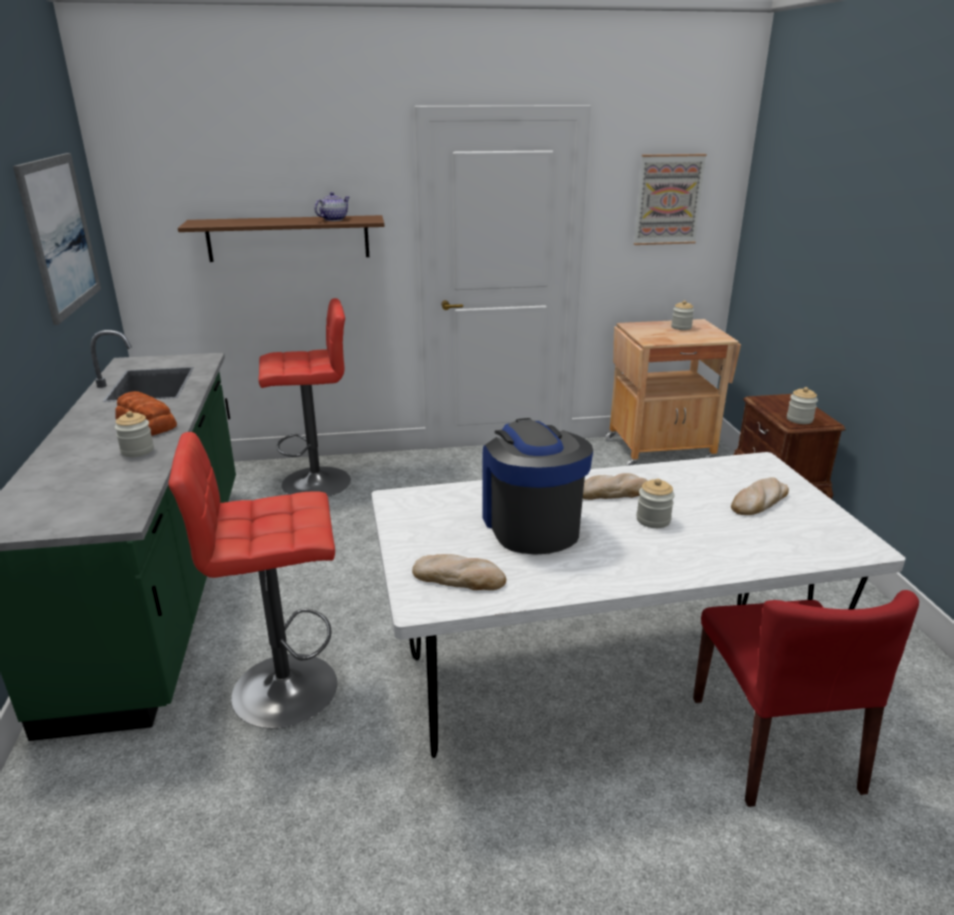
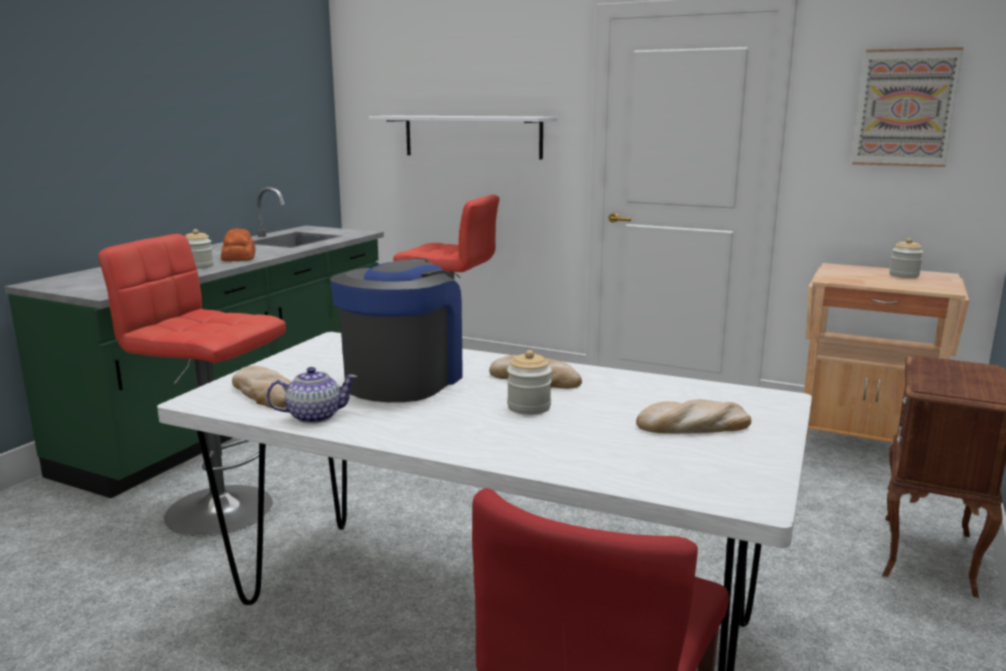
camera: 35 degrees right, 10 degrees down
(60, 235) = (262, 109): picture -> none
(288, 238) = (472, 136): brown shelf -> white shelf
(333, 219) = (502, 116): teapot -> teapot (314, 416)
(799, 419) = (948, 386): jar -> none

